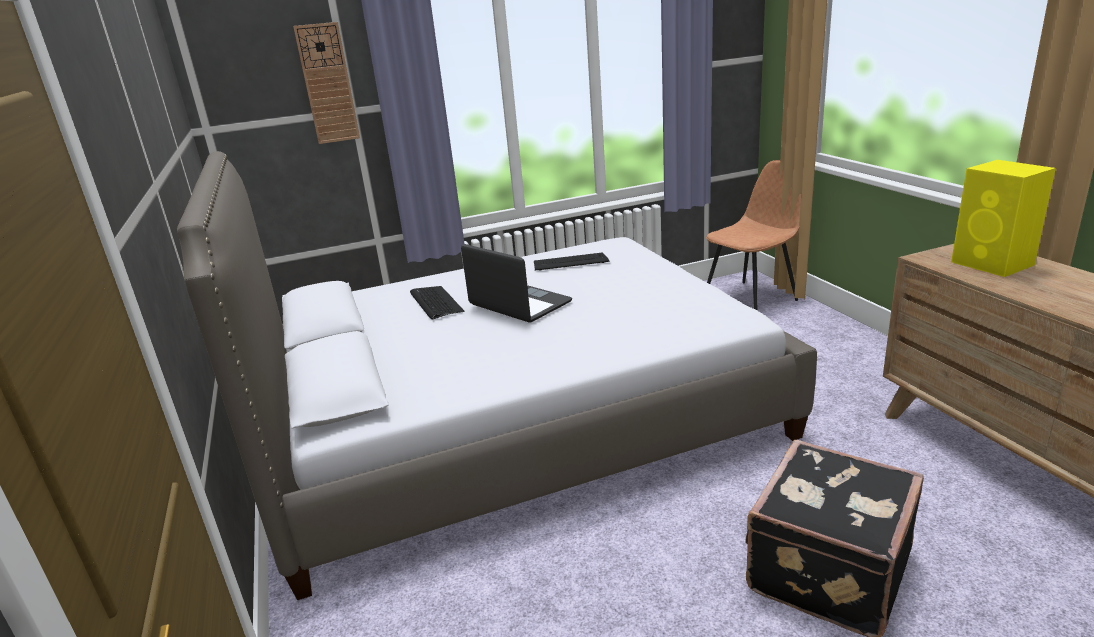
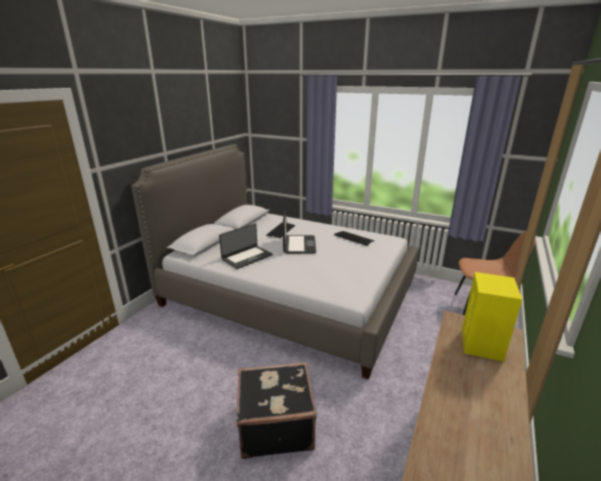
camera: 45 degrees right, 0 degrees up
(327, 84) = (292, 125): wall clock -> none
(480, 359) = (246, 257): none -> laptop

